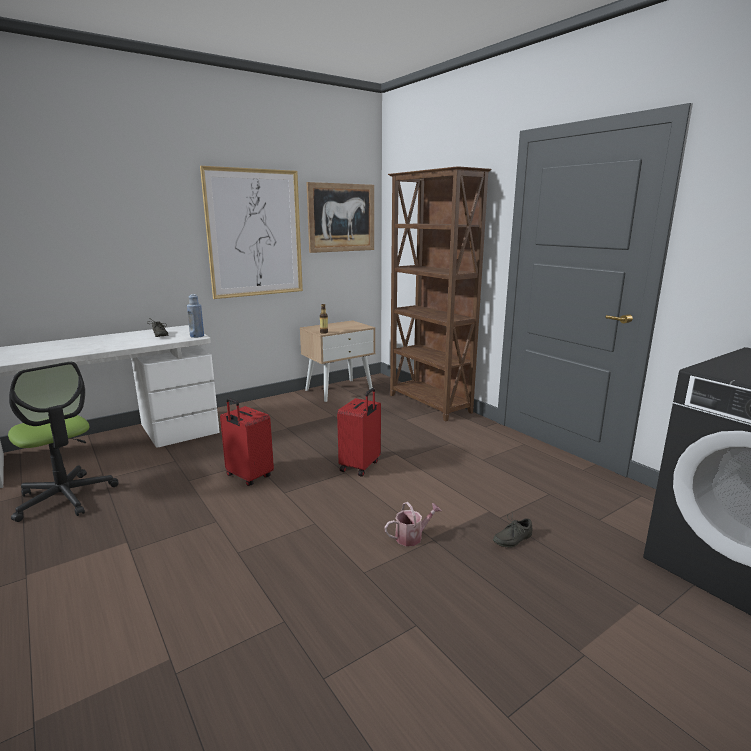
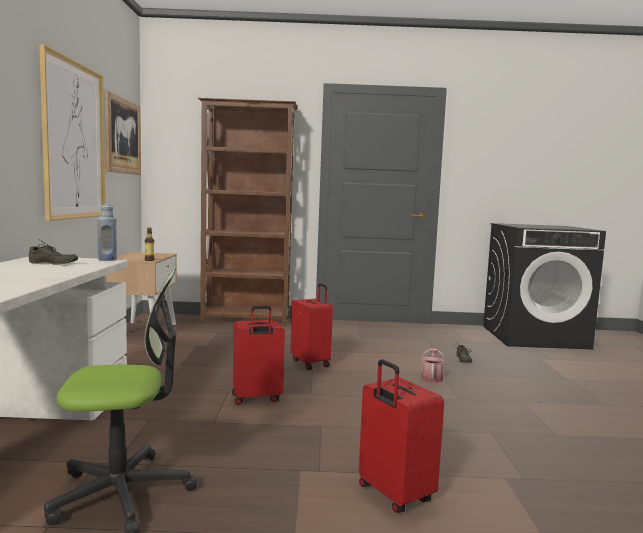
camera: 55 degrees left, 10 degrees down
(102, 598) = (393, 495): none -> red suitcase

